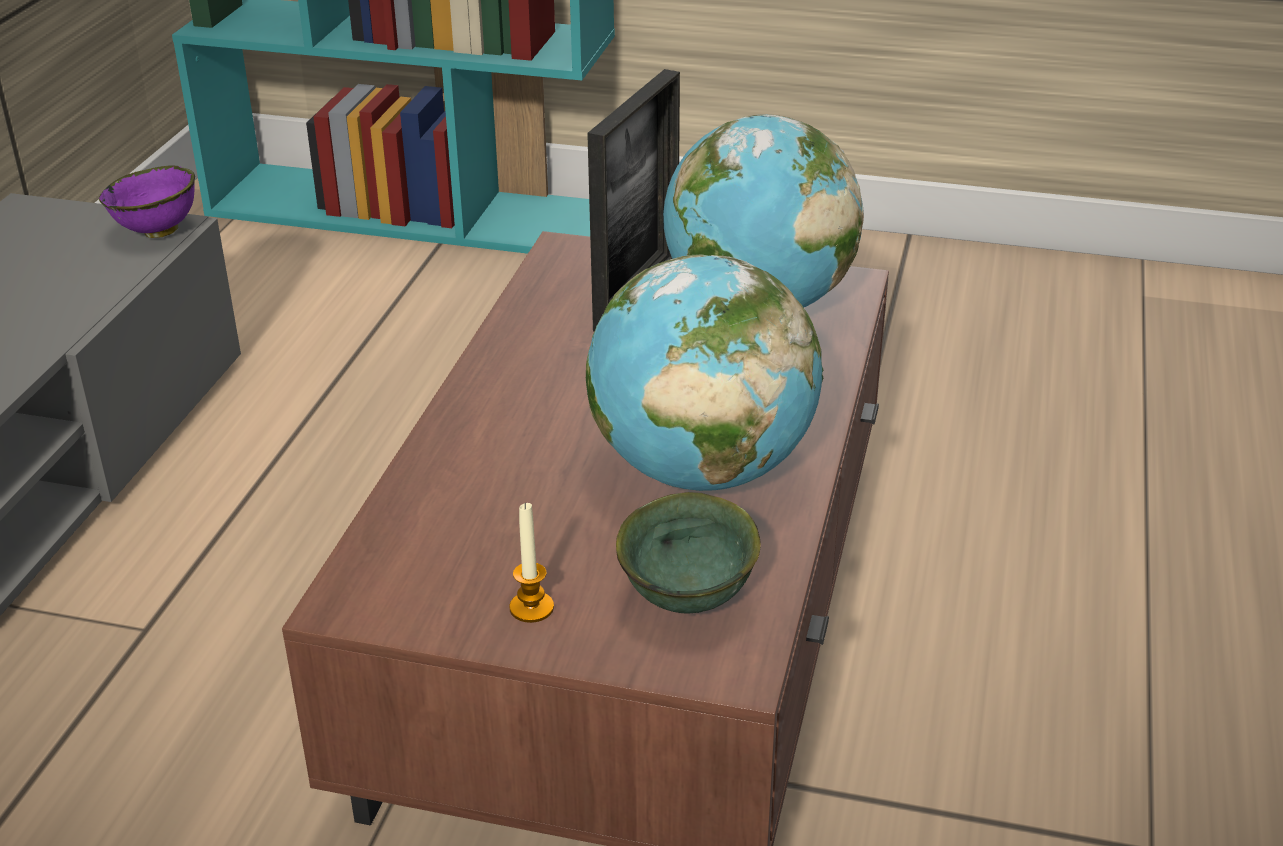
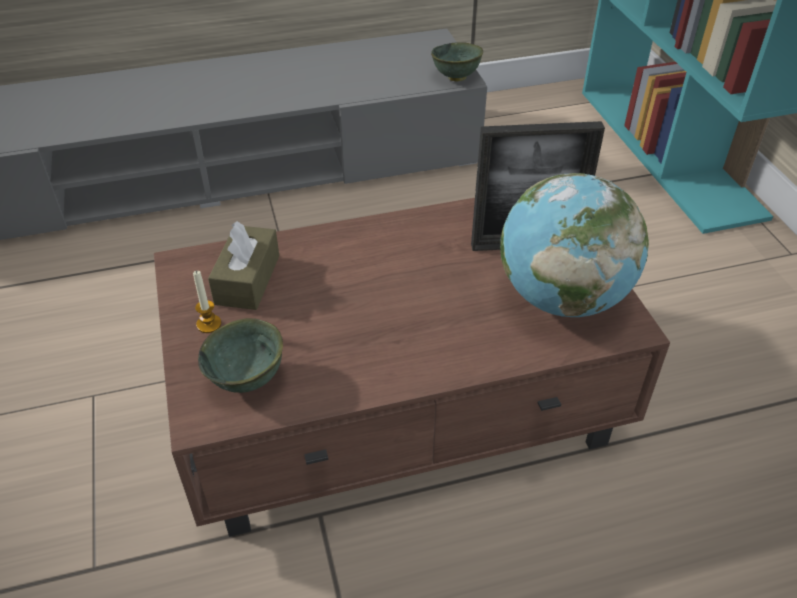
camera: 60 degrees right, 10 degrees up
(157, 233) = (455, 78): purple bowl -> green bowl
(465, 542) = (247, 279): none -> brown tissue box
(701, 470) = (368, 340): globe -> none

